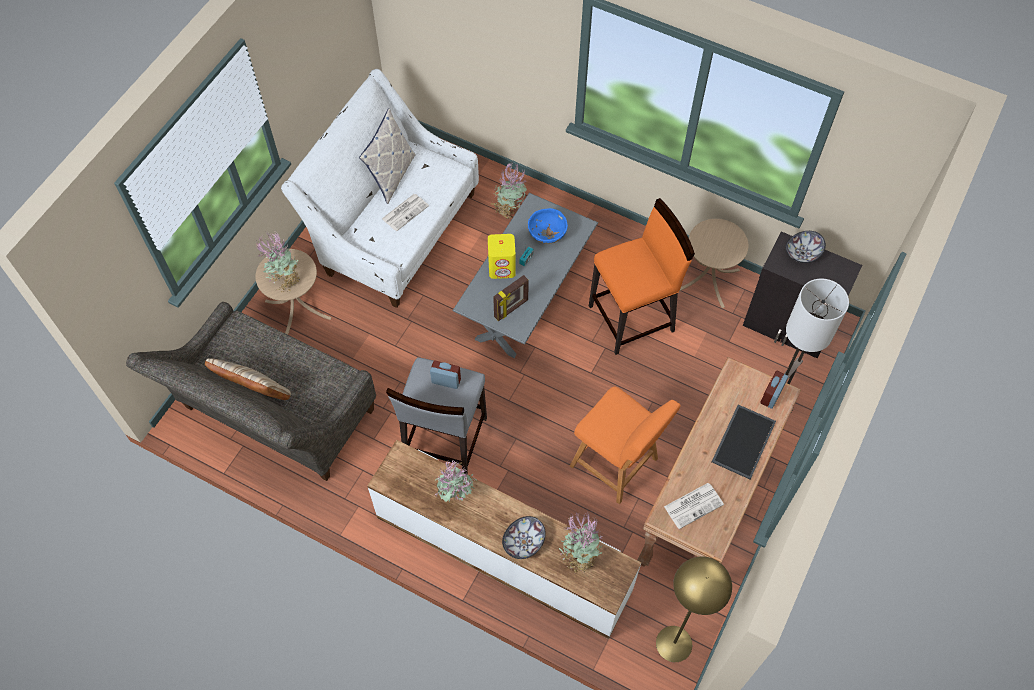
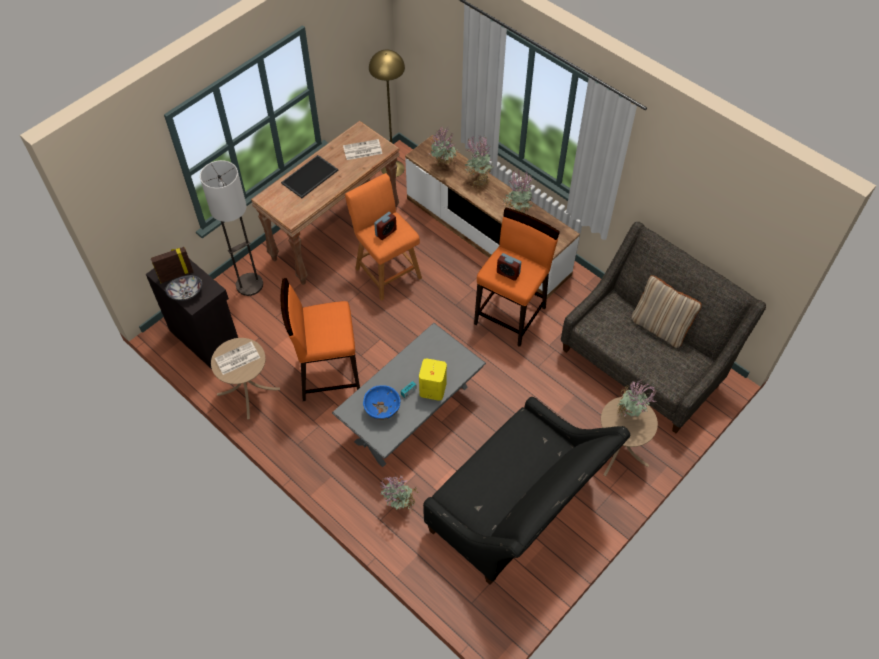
camera: 165 degrees left, 5 degrees down
(391, 176) = (514, 504): pillow -> none
(393, 230) = (517, 510): white sofa -> black sofa
(405, 212) = (508, 460): newspaper -> newspaper (237, 359)
(444, 440) = (511, 315): grey stool -> orange stool
(511, 309) = (435, 351): picture frame -> picture frame (176, 275)
(524, 542) = (478, 180): bowl -> potted plant
(771, 395) = (274, 199): alarm clock -> alarm clock (386, 232)

